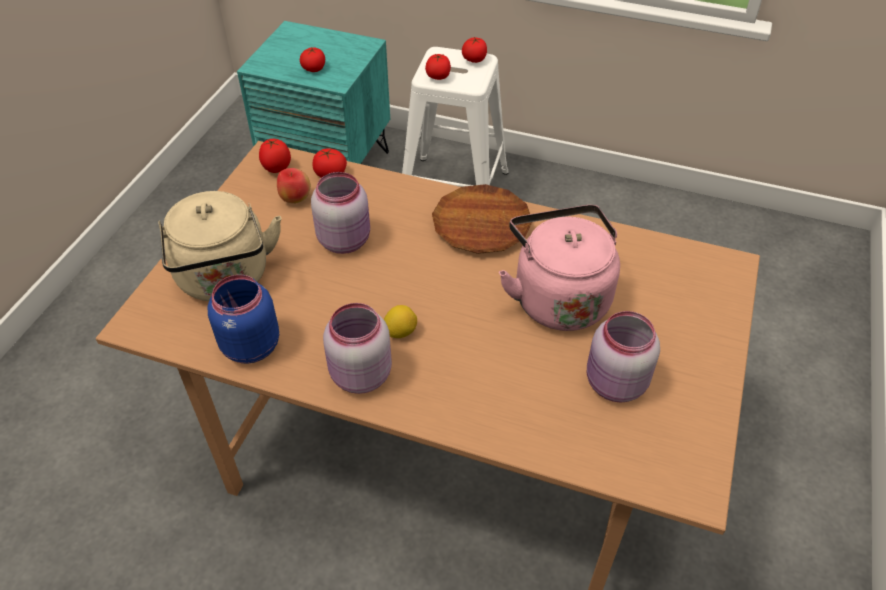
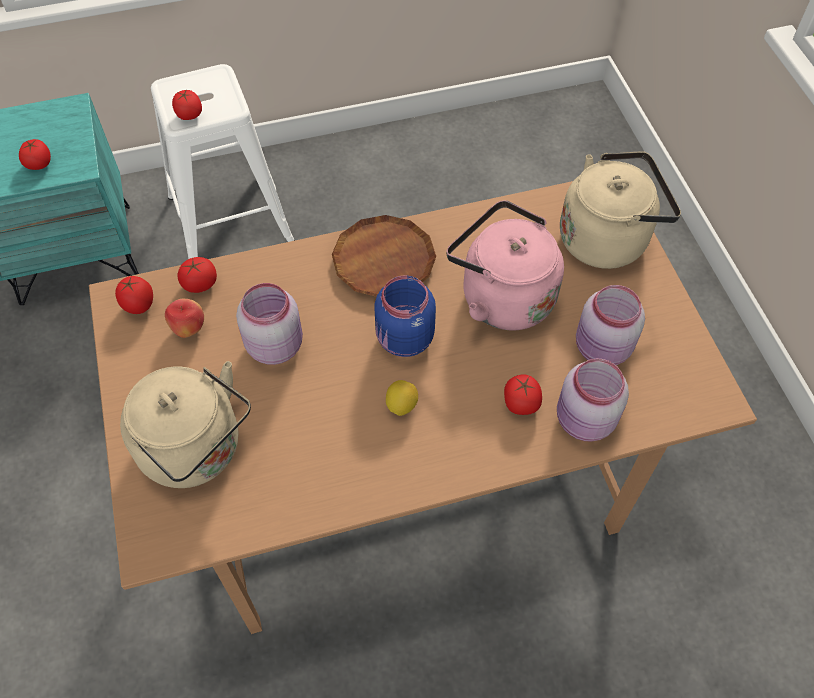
camera: 35 degrees left, 10 degrees up
(249, 346) = (281, 501): blue jar -> blue jar (403, 340)
(359, 375) = (401, 466): pink jar -> pink jar (584, 421)
(474, 59) = (210, 78): tomato -> tomato (520, 403)
(699, 301) = (607, 238): none -> beige kettle

